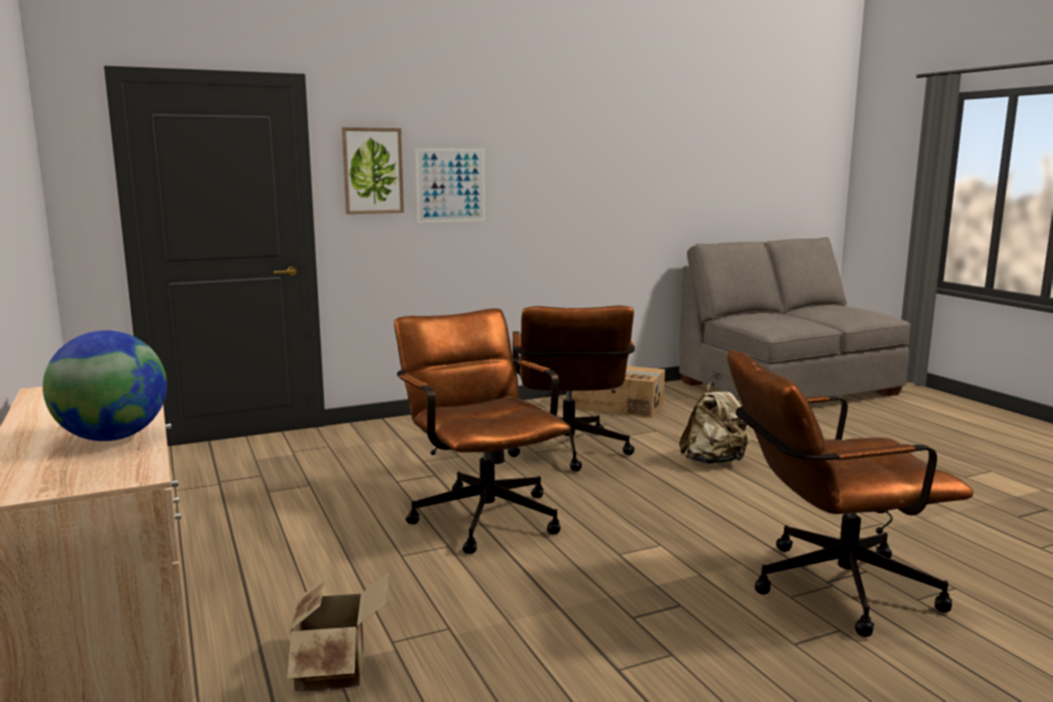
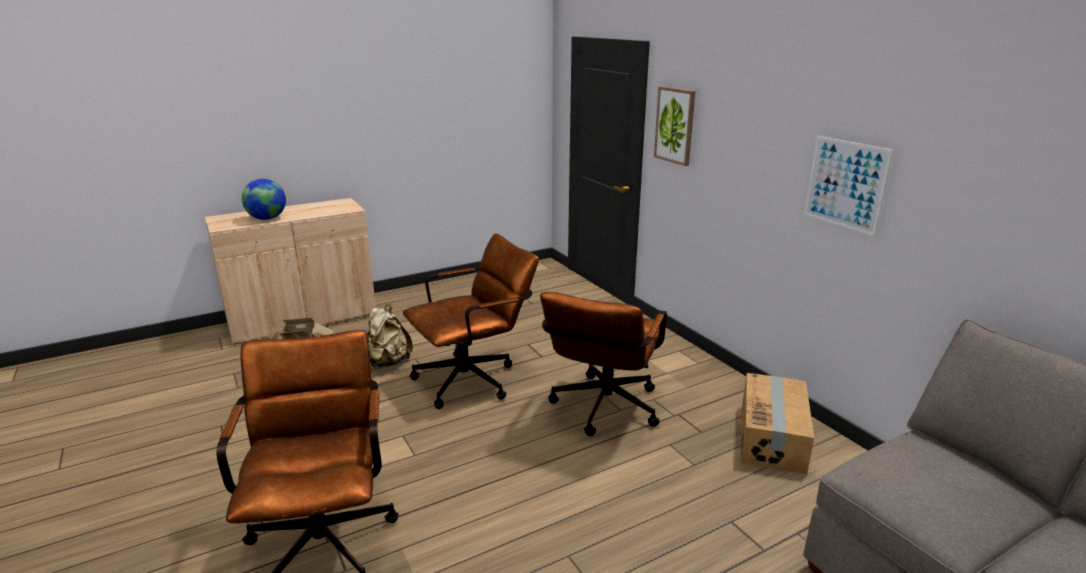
camera: 85 degrees right, 10 degrees up
(451, 185) = (724, 150): picture -> picture (845, 184)
(569, 454) = (602, 411): brown office chair -> brown office chair turned 60 degrees counterclockwise
(714, 461) = (605, 500): beige backpack -> beige backpack (387, 362)

